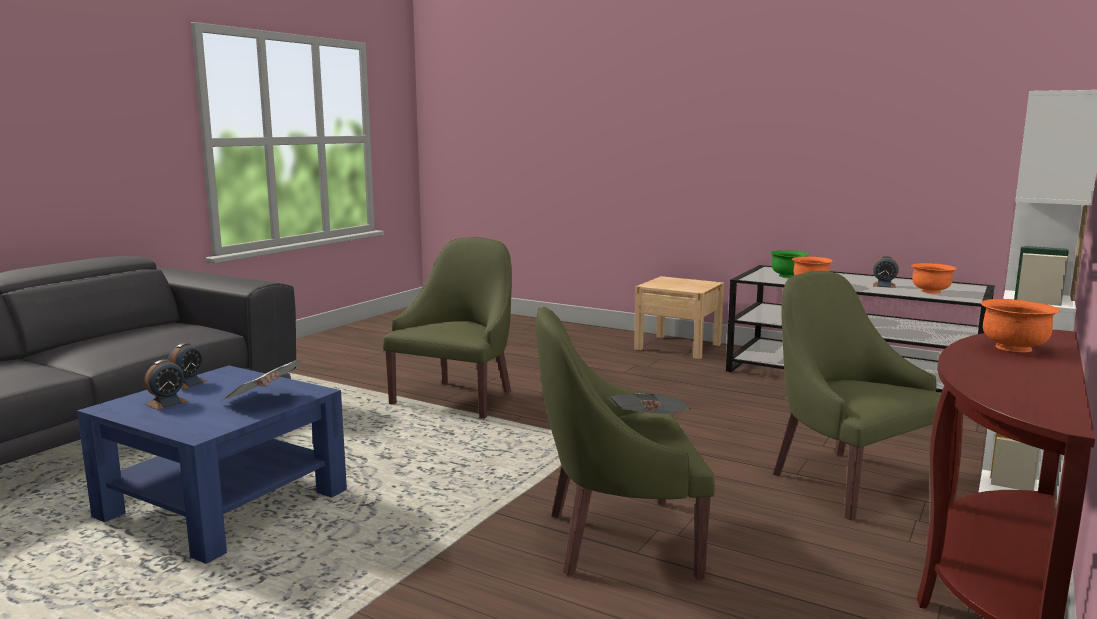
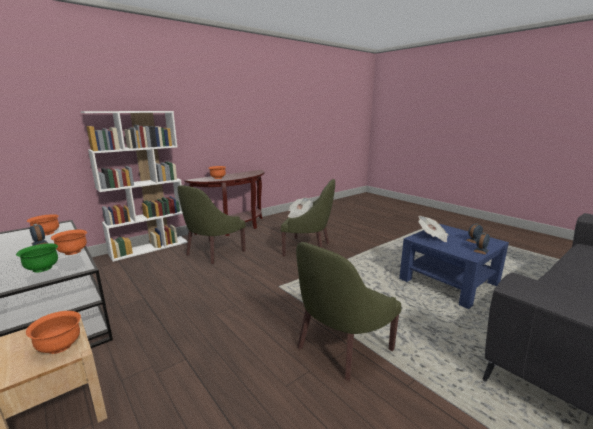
camera: 160 degrees left, 5 degrees up
(664, 285) = (60, 346): none -> orange bowl
(847, 480) = (213, 252): green armchair -> green armchair turned 45 degrees clockwise

